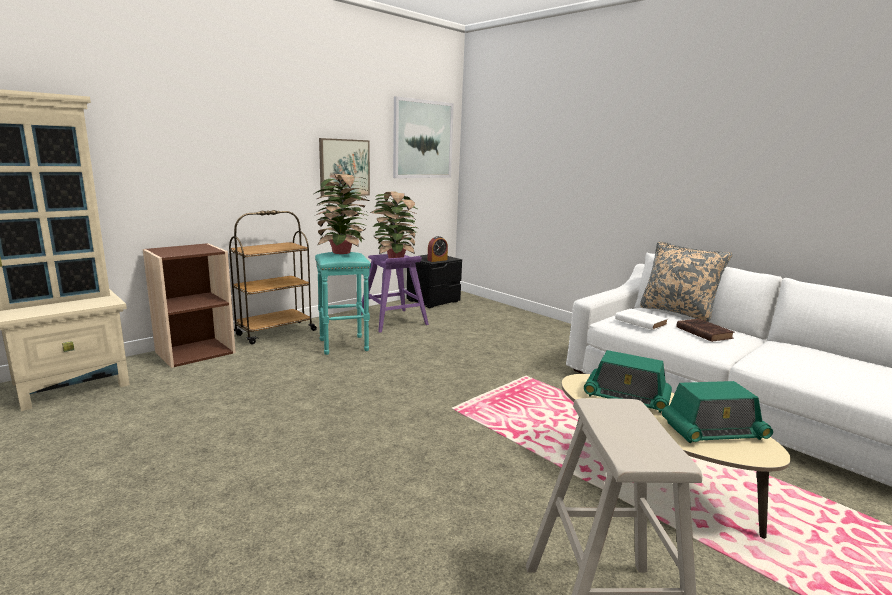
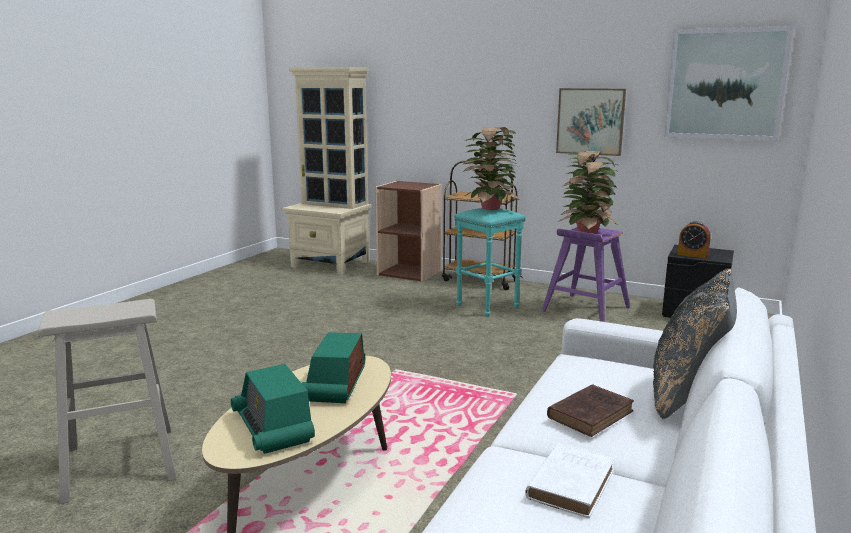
camera: 70 degrees right, 0 degrees up
(639, 322) = (580, 370): white book -> white book (572, 483)

